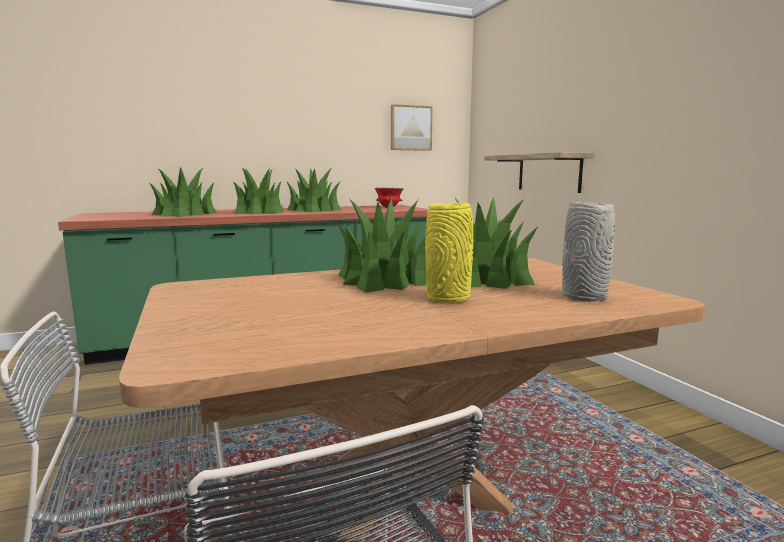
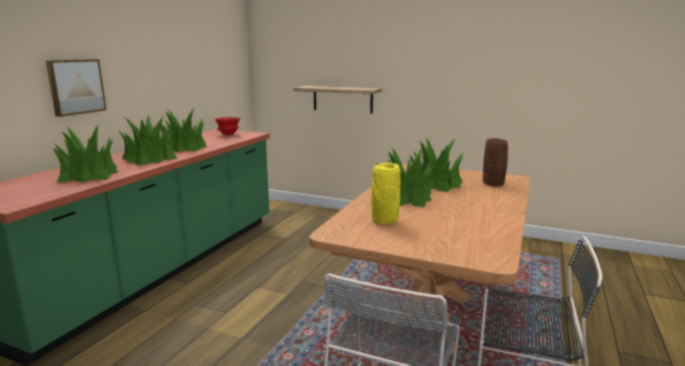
camera: 45 degrees left, 5 degrees up
(410, 128) = (215, 62): picture -> picture (75, 86)
(448, 298) = (461, 199): yellow vase -> yellow vase (384, 220)
(584, 297) = (493, 184): grey vase -> brown vase

